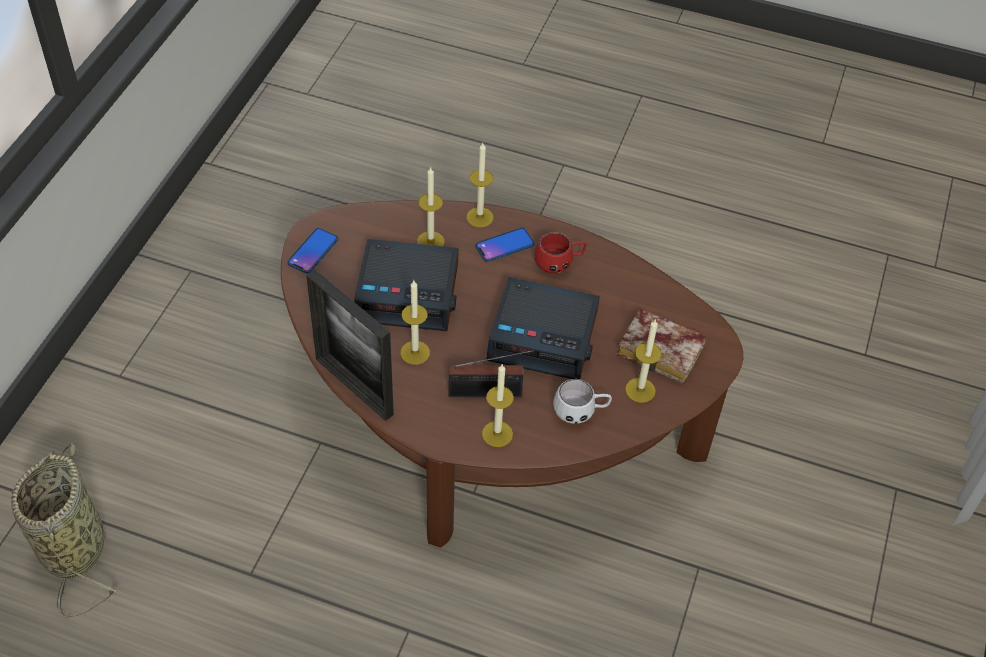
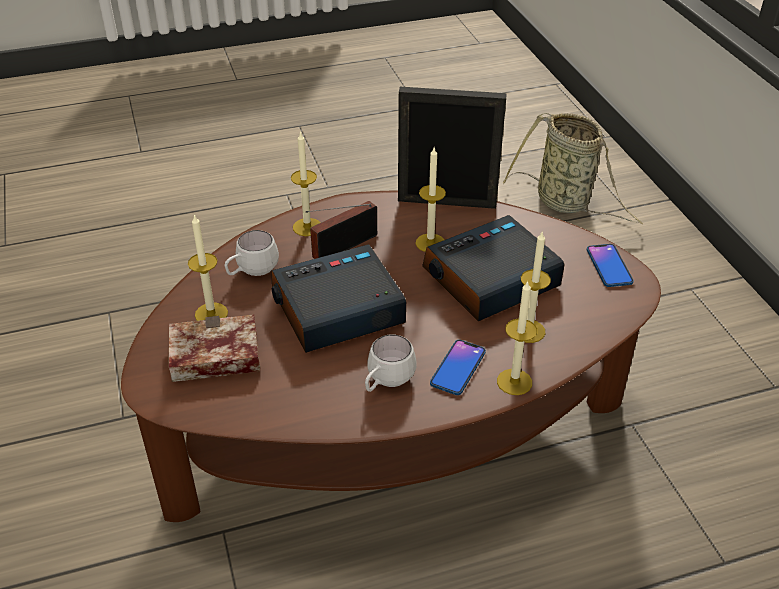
camera: 145 degrees right, 10 degrees down
(559, 264) = (386, 382): red mug -> white mug

